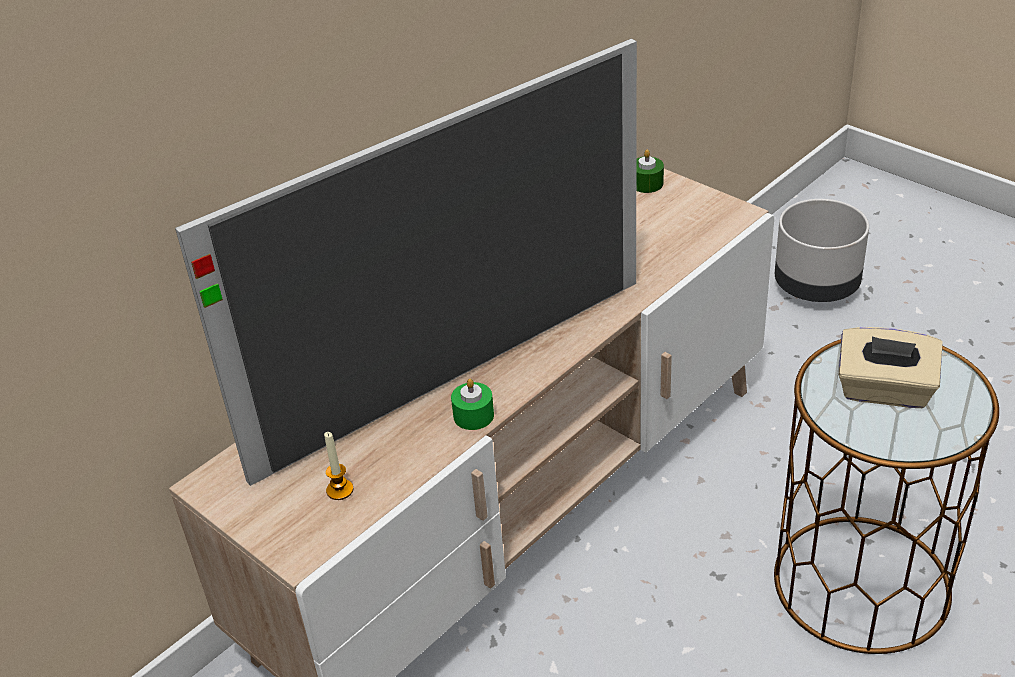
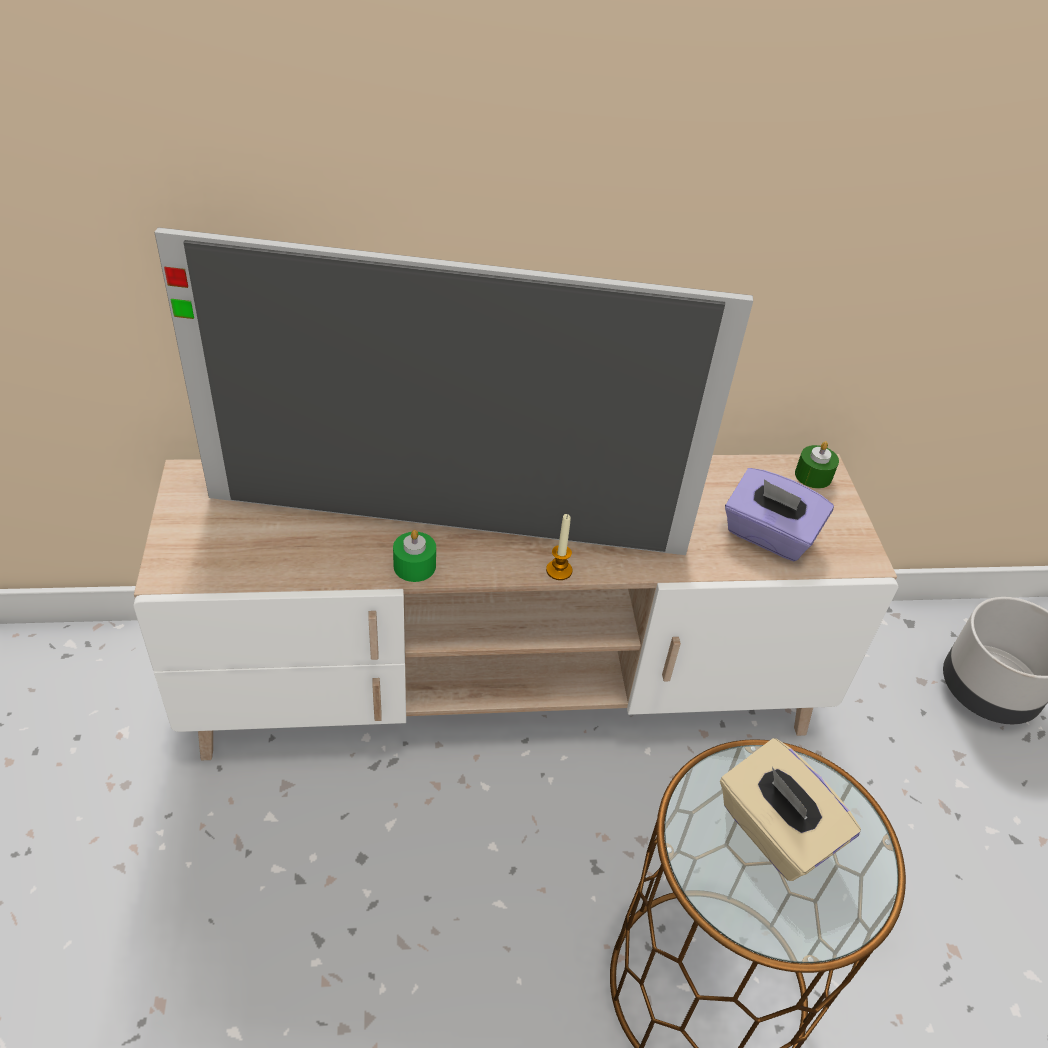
camera: 35 degrees right, 5 degrees up
(340, 490) = (254, 548): candle -> candle (559, 570)
(668, 237) = (768, 536): none -> purple tissue box

